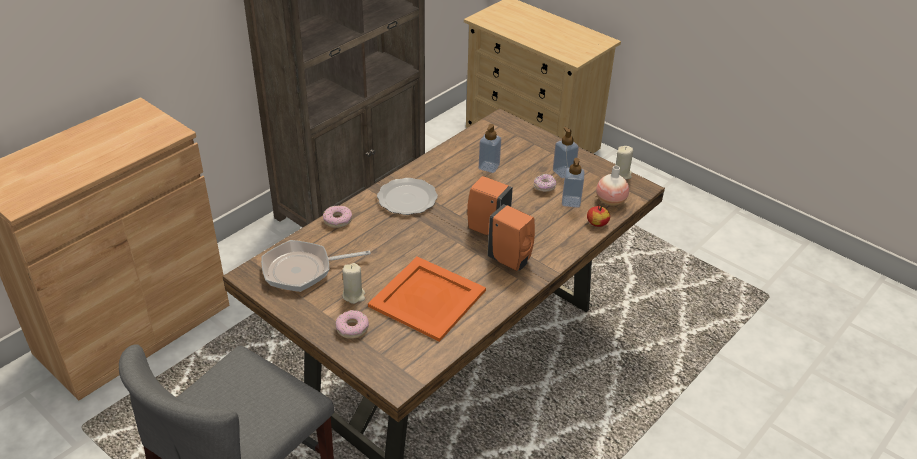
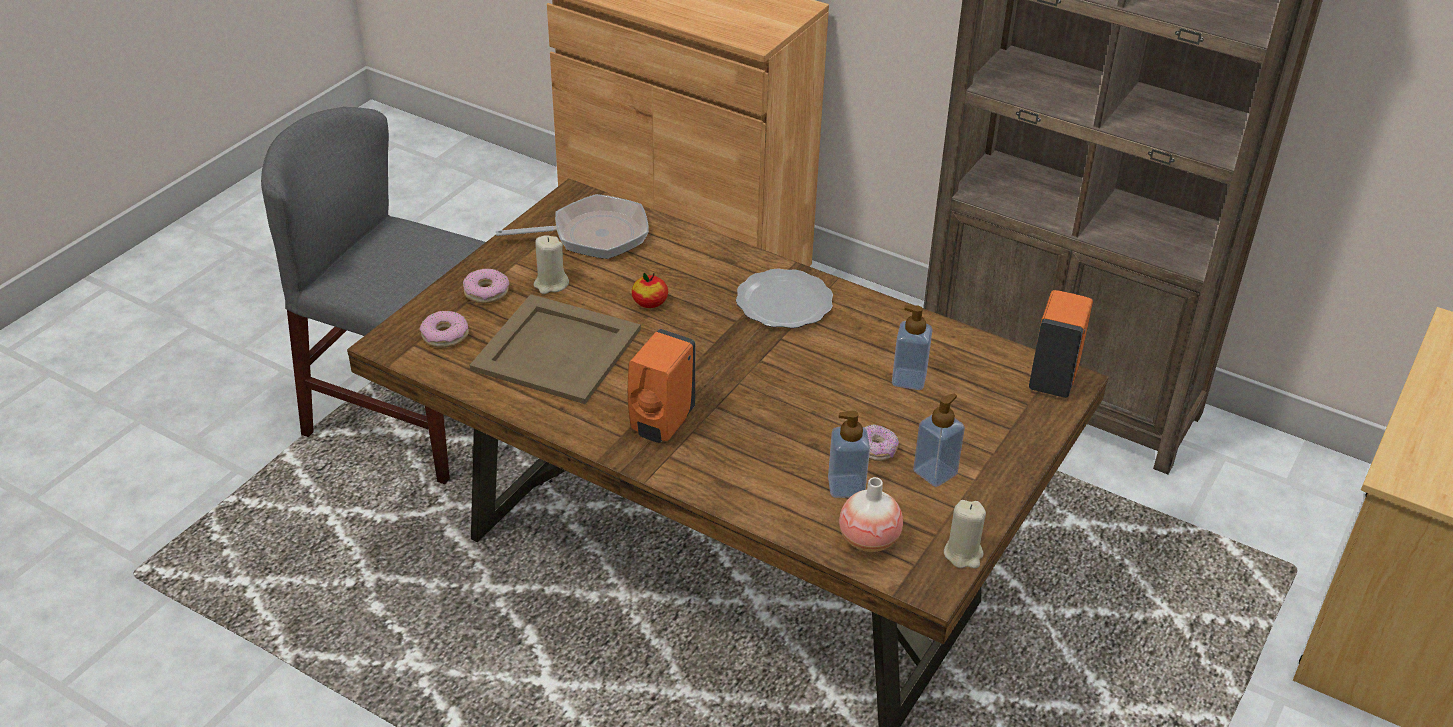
camera: 80 degrees right, 0 degrees up
(302, 270) = (593, 235): frying pan -> frying pan turned 105 degrees clockwise
(337, 220) = (708, 246): donut -> donut (445, 335)
(427, 299) = (555, 350): orange tray -> beige tray
(486, 229) = (734, 392): orange soap dispenser -> orange soap dispenser (1053, 378)
(597, 223) = (795, 523): apple -> apple (650, 302)

